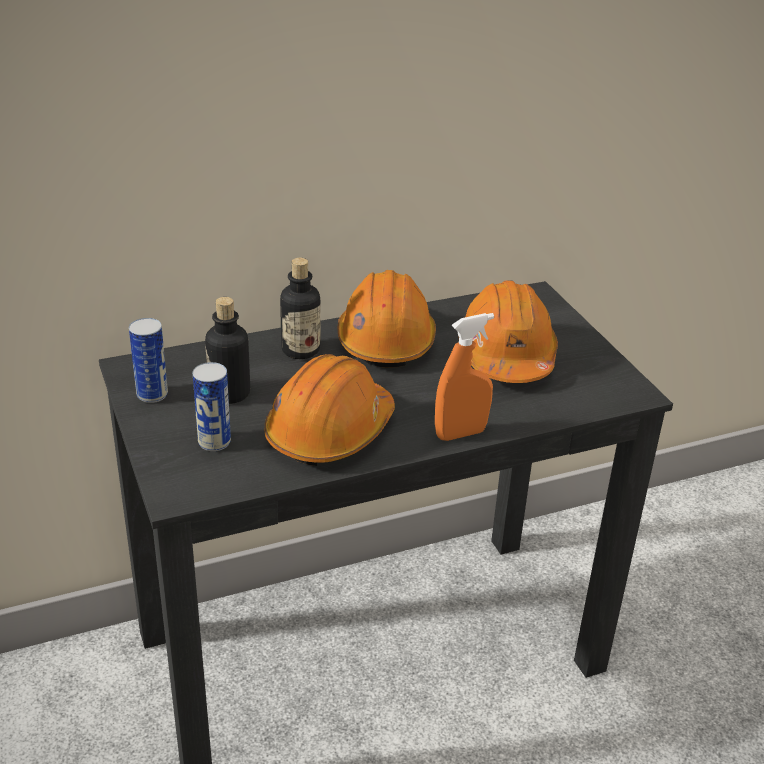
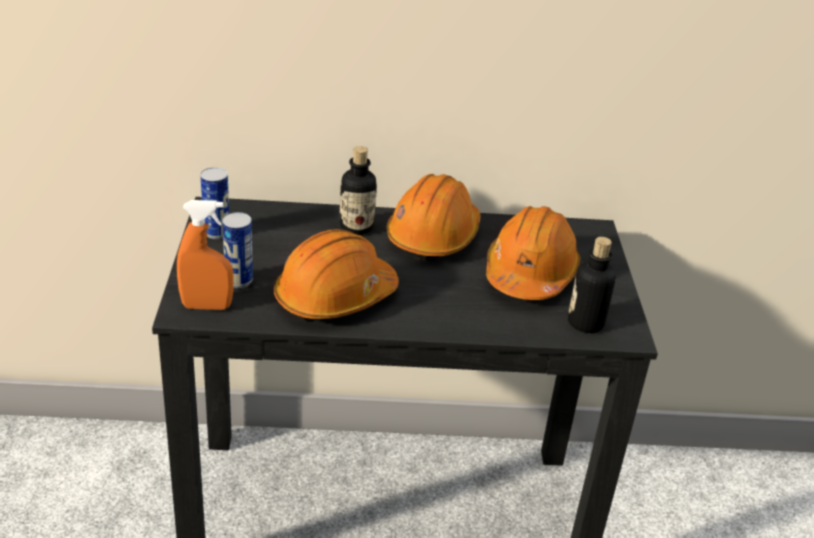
camera: 20 degrees right, 0 degrees up
(229, 393) = (276, 247): bottle -> bottle (585, 323)
(460, 433) = (443, 327): orange spray bottle -> orange spray bottle (207, 306)

